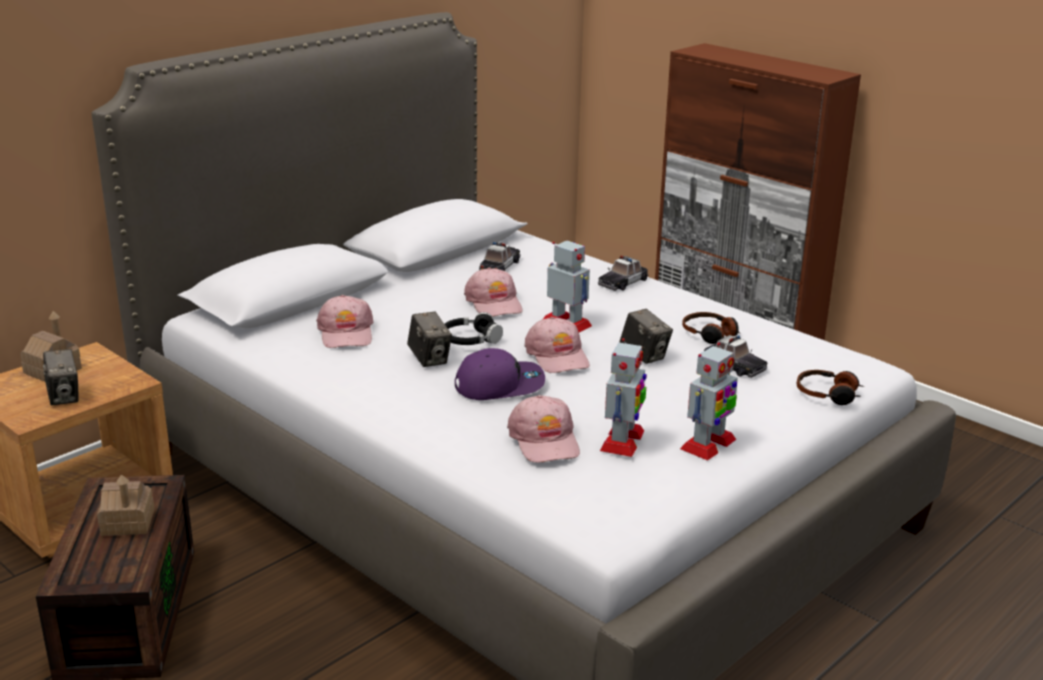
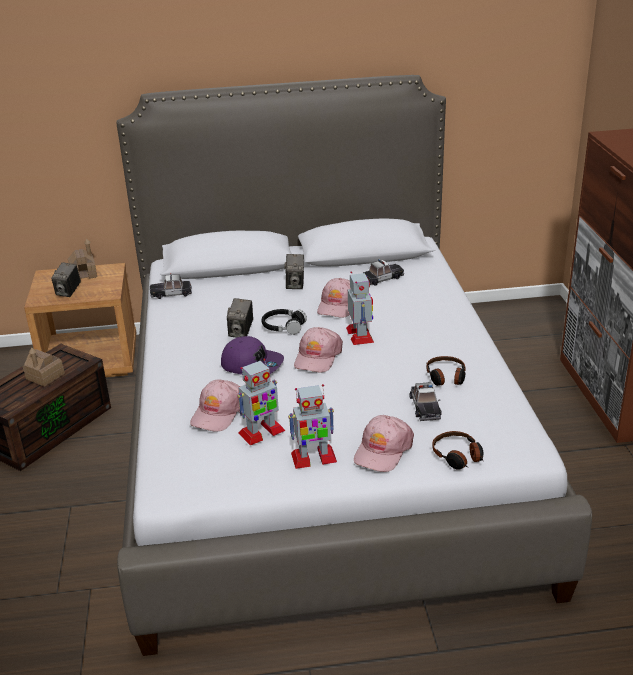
camera: 40 degrees right, 5 degrees up
(346, 333) = (224, 298): pink cap -> pink cap (382, 450)
(623, 282) = (447, 315): toy car -> toy car (171, 293)
(644, 356) = (375, 377): camera -> camera (295, 284)

